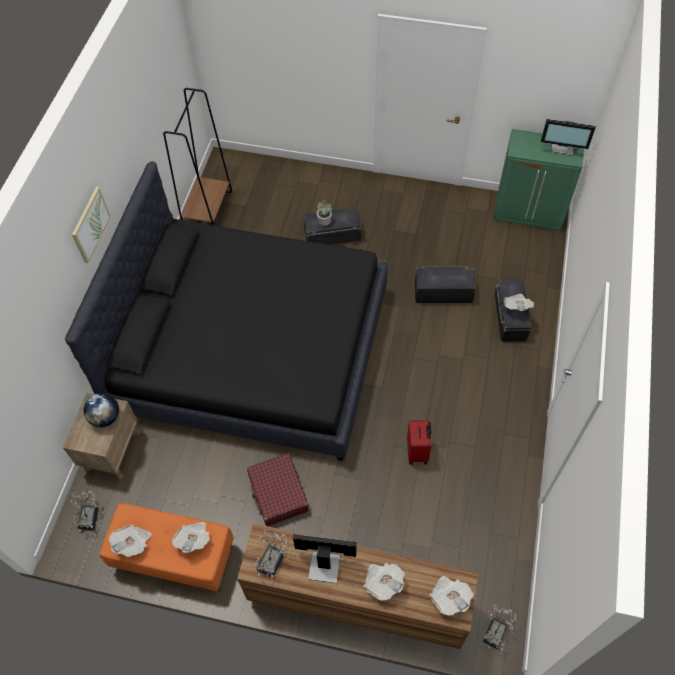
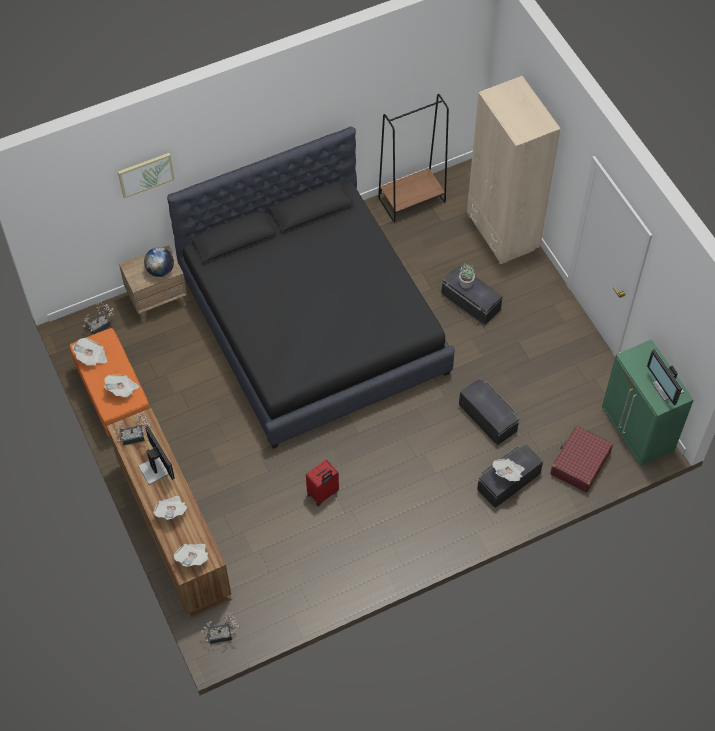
camera: 50 degrees right, 0 degrees up
(90, 224) = (252, 136): picture -> picture (146, 174)
(278, 493) = (212, 426): red suitcase -> red suitcase (579, 463)
(293, 178) = (502, 233): none -> beige wardrobe

